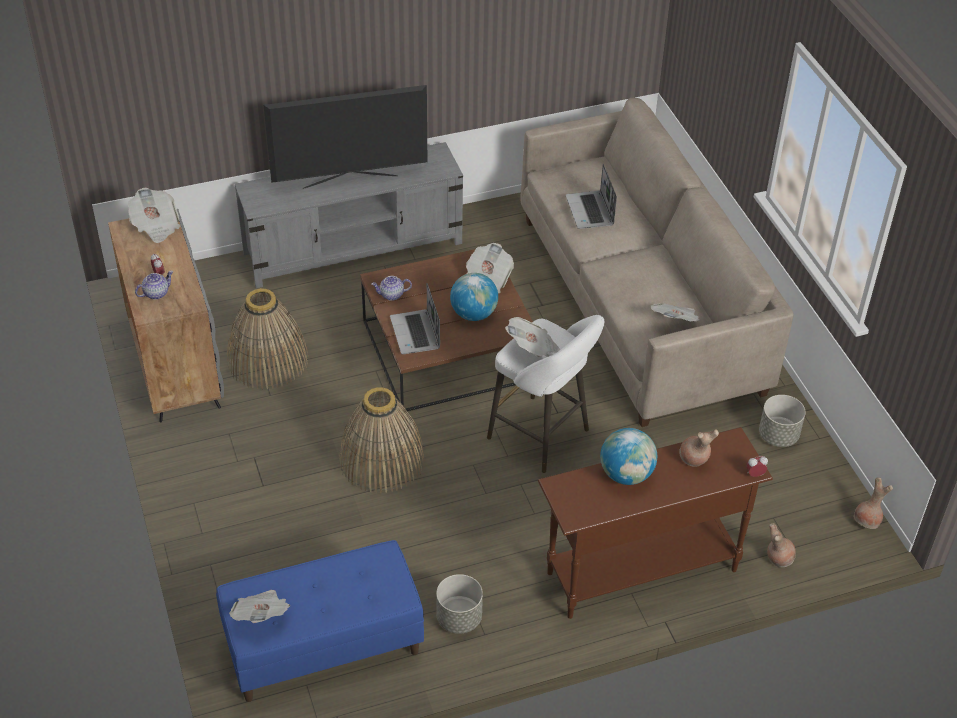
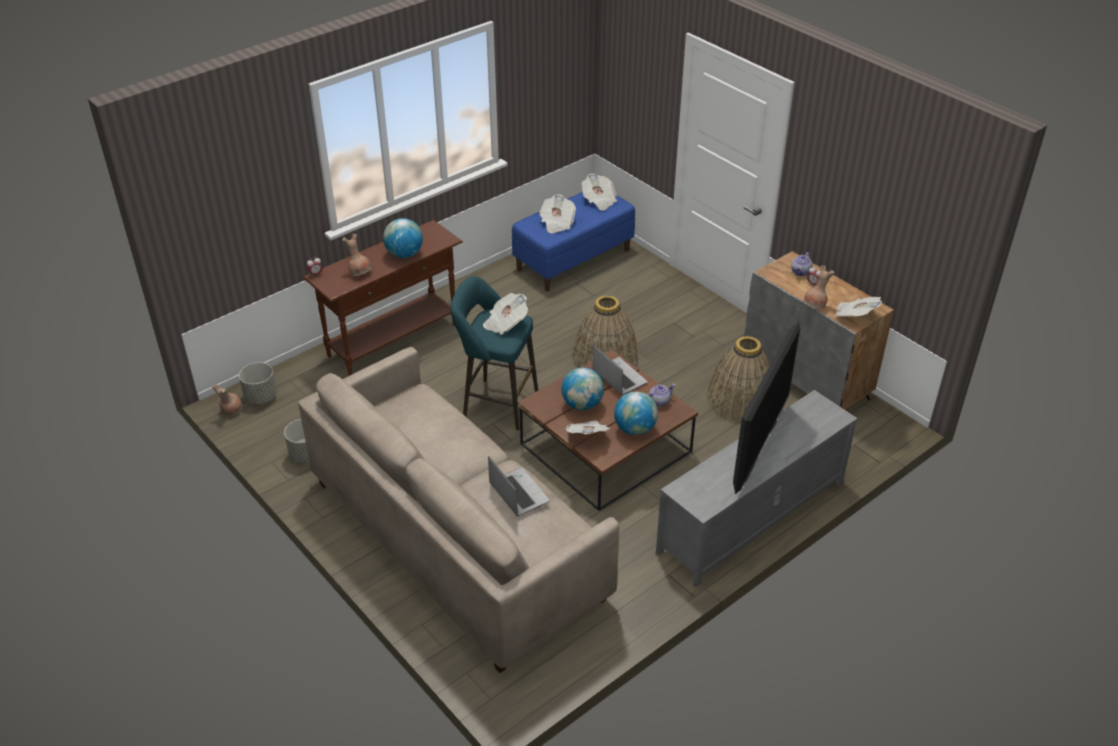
camera: 160 degrees right, 5 degrees down
(350, 181) = (759, 450): television -> television turned 150 degrees clockwise
(435, 274) = (635, 429): none -> globe
(459, 618) = (501, 290): grey planter -> grey planter (261, 397)
(543, 437) = (496, 403): white stool -> turquoise stool
(675, 322) = (403, 410): newspaper -> newspaper (557, 223)
(778, 558) = (298, 371): brown vase -> brown vase (815, 306)

